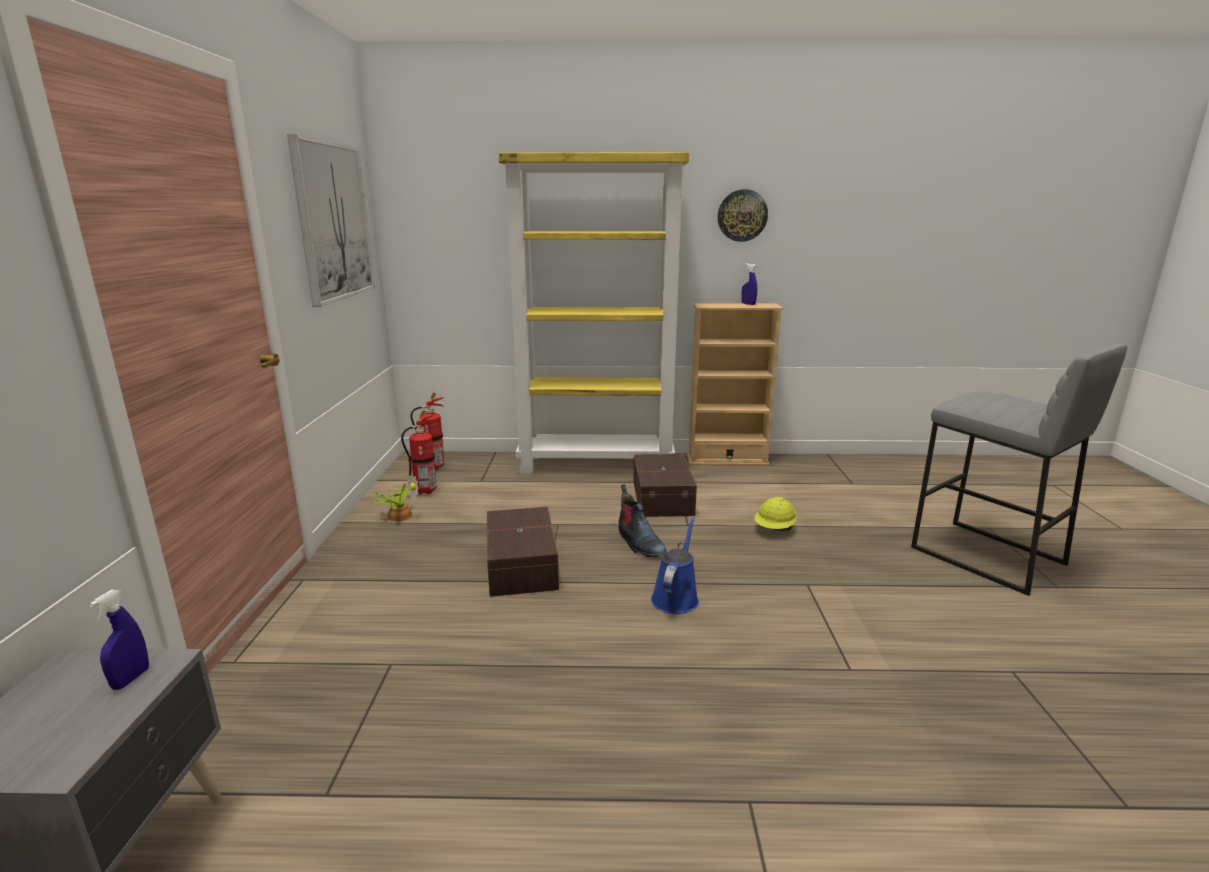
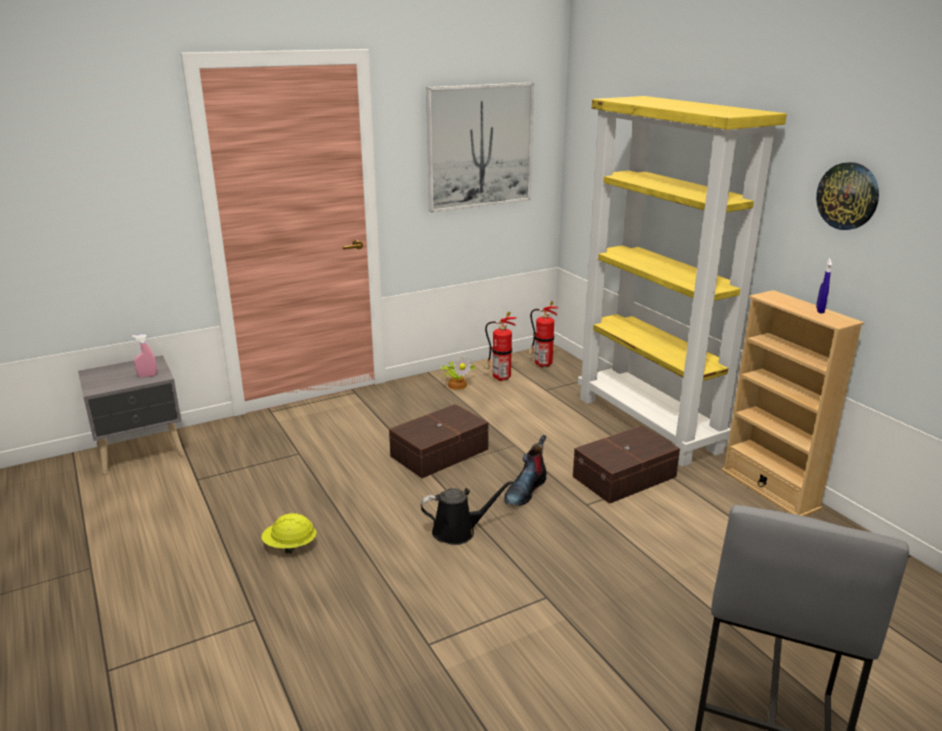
camera: 60 degrees right, 5 degrees up
(131, 679) = (147, 376): blue spray bottle -> pink spray bottle
(676, 597) = (458, 531): blue watering can -> black watering can
(774, 529) = (636, 556): yellow hard hat -> yellow hard hat (290, 546)

